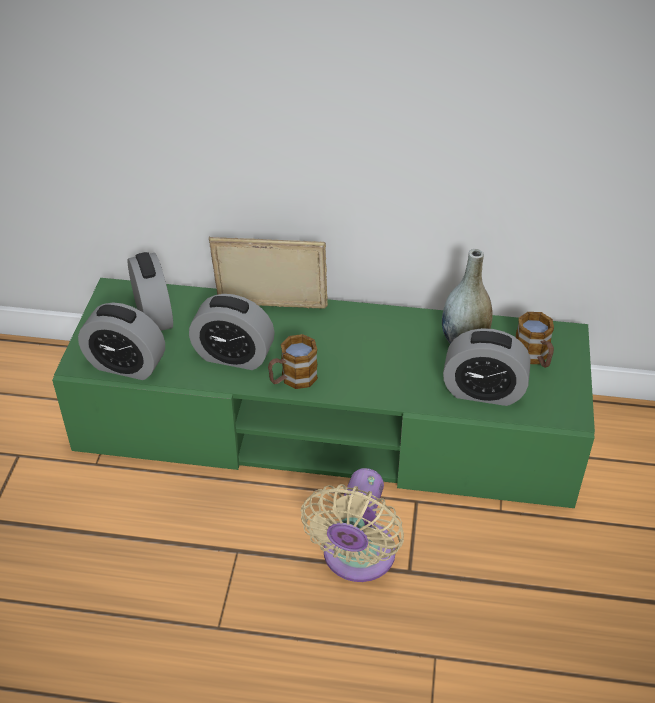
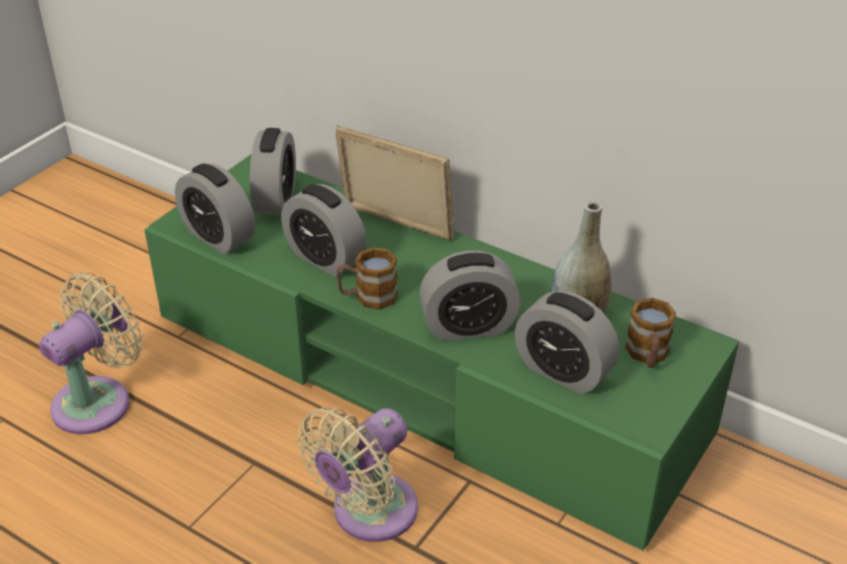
camera: 25 degrees right, 5 degrees down
(62, 547) = (98, 401): none -> beige fan
(389, 378) = (468, 327): none -> alarm clock

